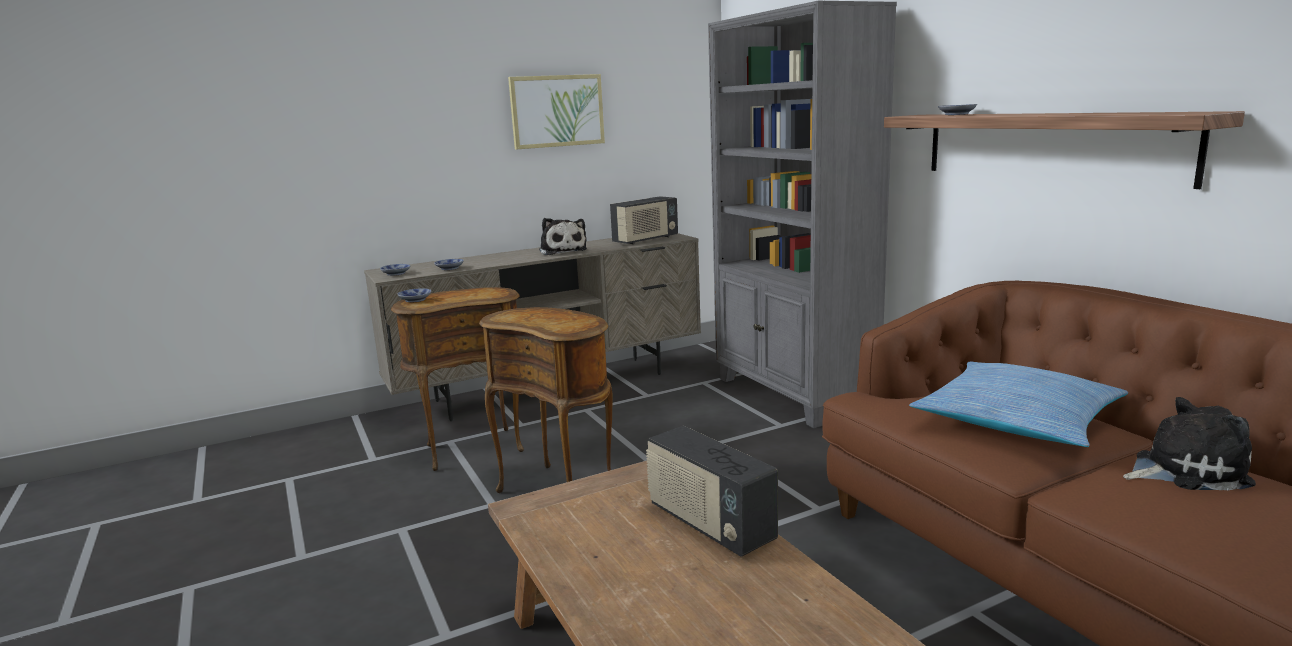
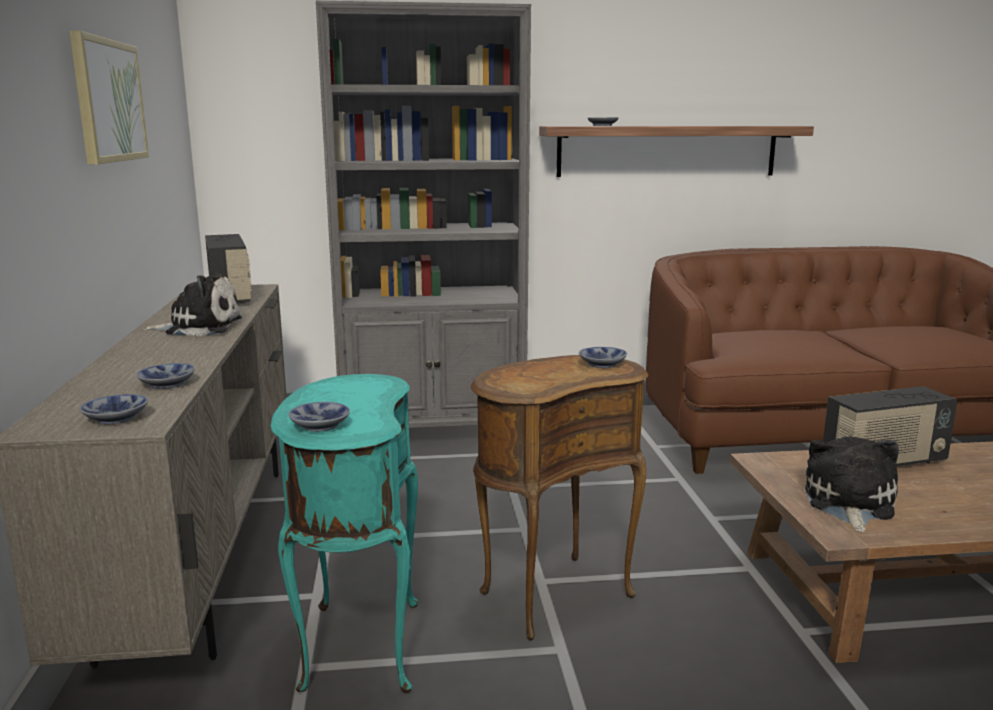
camera: 70 degrees left, 0 degrees up
(473, 447) = (356, 646): brown side table -> turquoise side table
(576, 325) = (604, 364): none -> bowl
(1016, 420) = (794, 339): pillow -> none
(1184, 471) = (881, 332): plush toy -> plush toy (848, 503)

